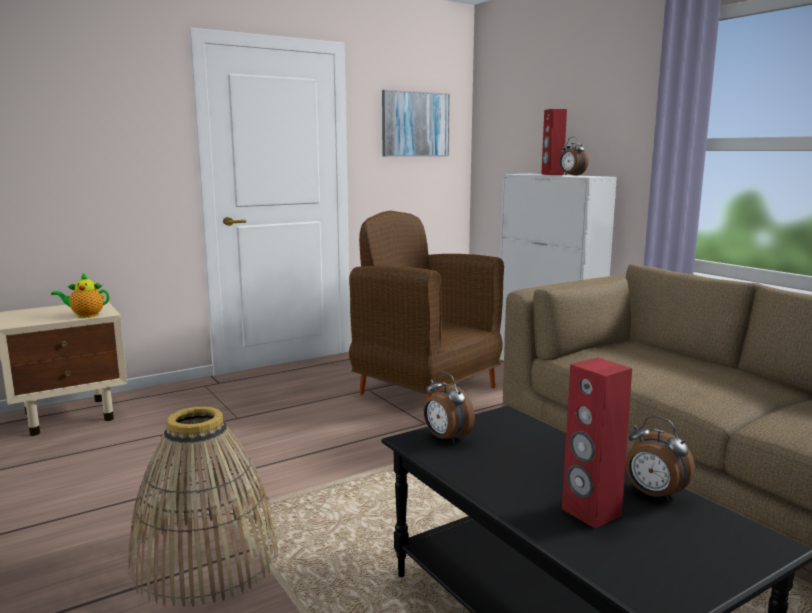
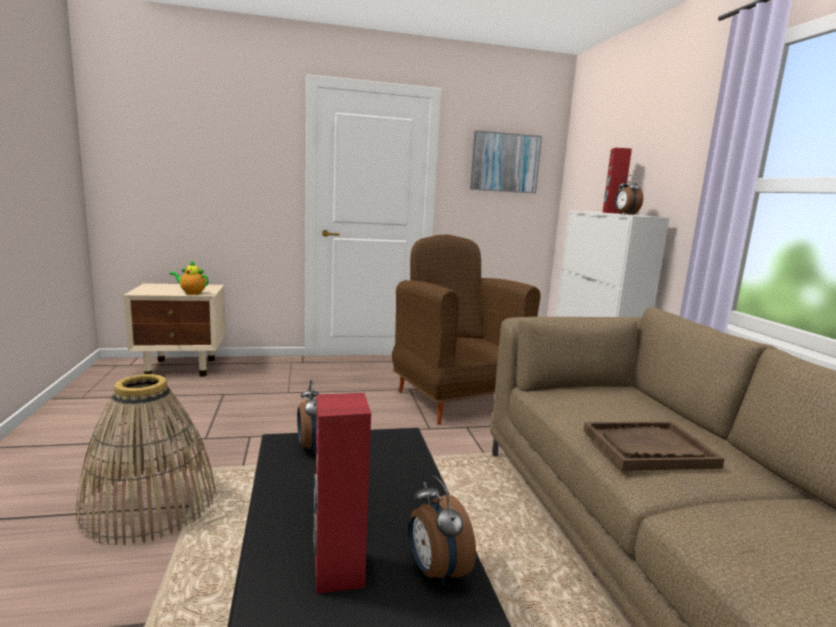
camera: 20 degrees right, 0 degrees up
(696, 384) = (648, 448): none -> brown tray

